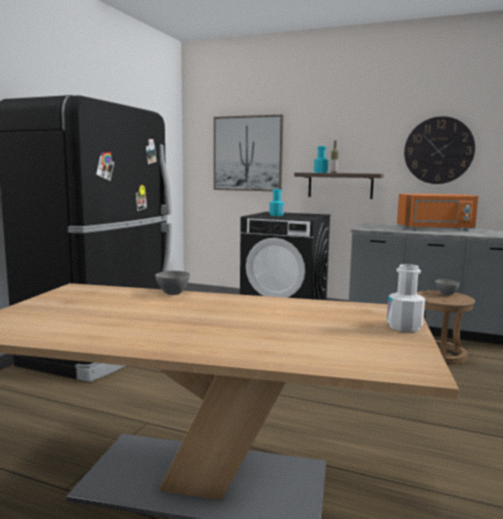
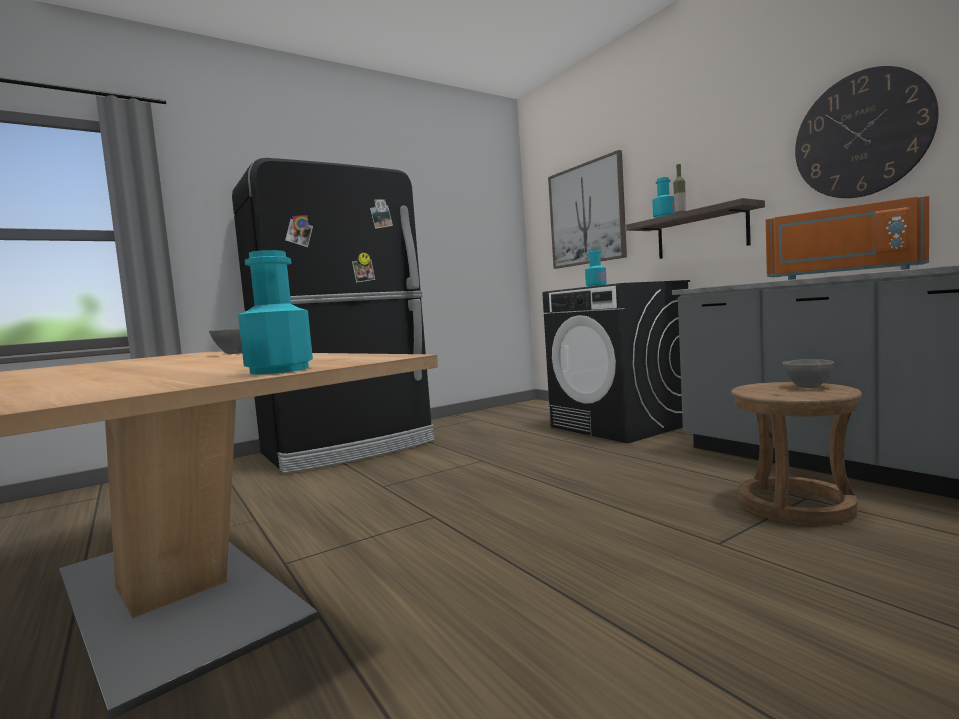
camera: 35 degrees right, 5 degrees down
(404, 327) = (280, 370): white bottle -> turquoise bottle

